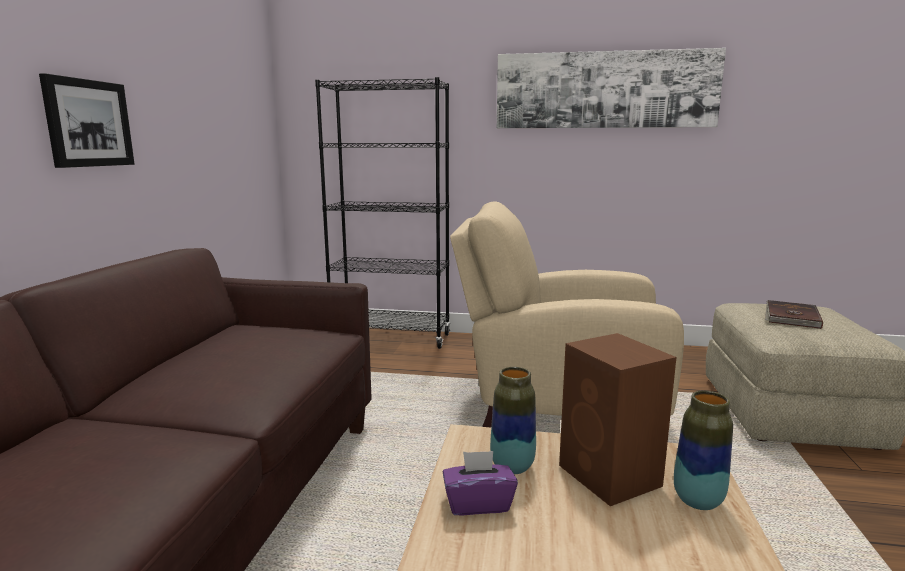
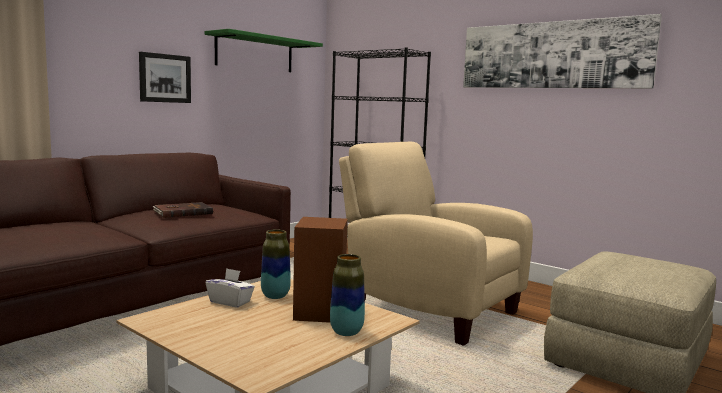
camera: 30 degrees right, 5 degrees down
(203, 81) = (255, 53): none -> green shelf
(478, 503) = (230, 302): purple tissue box -> white tissue box
(791, 317) = (630, 265): brown book -> brown book (182, 212)

